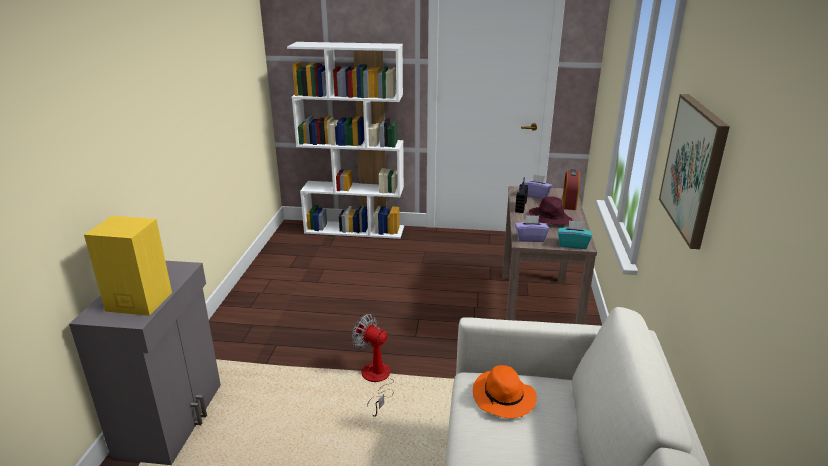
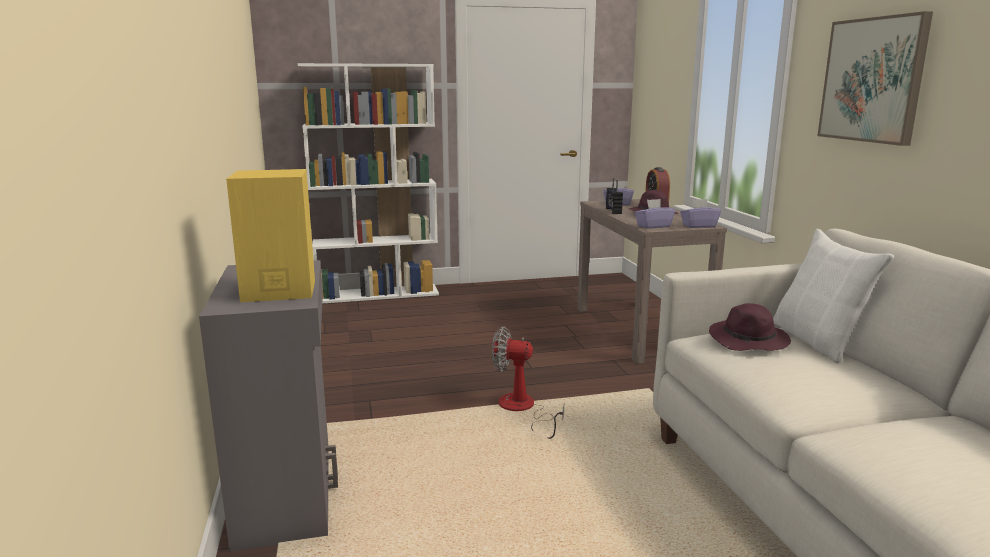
camera: 20 degrees left, 10 degrees down
(504, 398) = (749, 341): orange hat -> purple hat
(569, 411) = (818, 341): none -> white pillow
(572, 244) = (698, 226): turquoise tissue box -> purple tissue box

